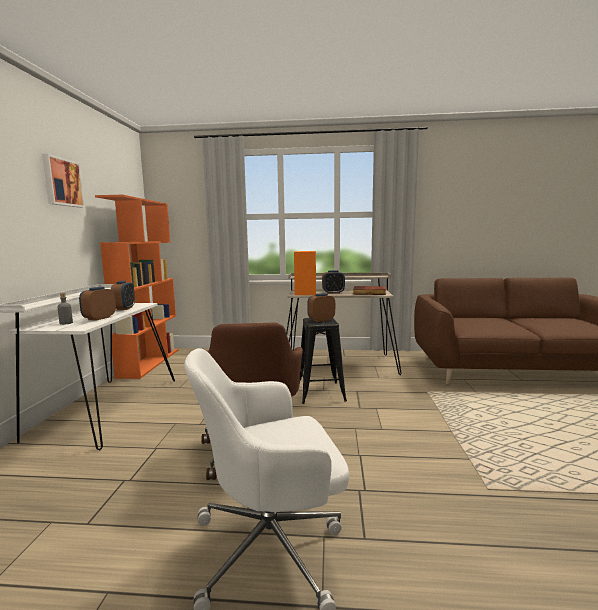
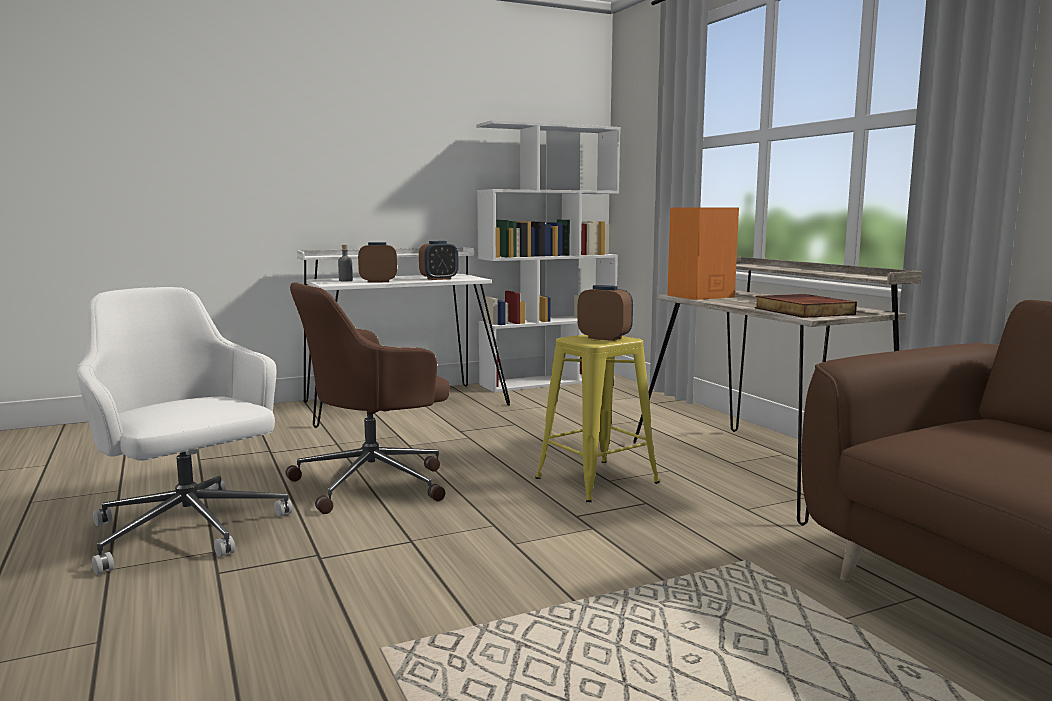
camera: 60 degrees right, 0 degrees up
(62, 182) = (423, 112): picture -> none
(149, 362) = (548, 381): orange bookcase -> white bookcase
(320, 392) = (596, 480): black stool -> yellow stool
(333, 293) = (744, 302): alarm clock -> none

